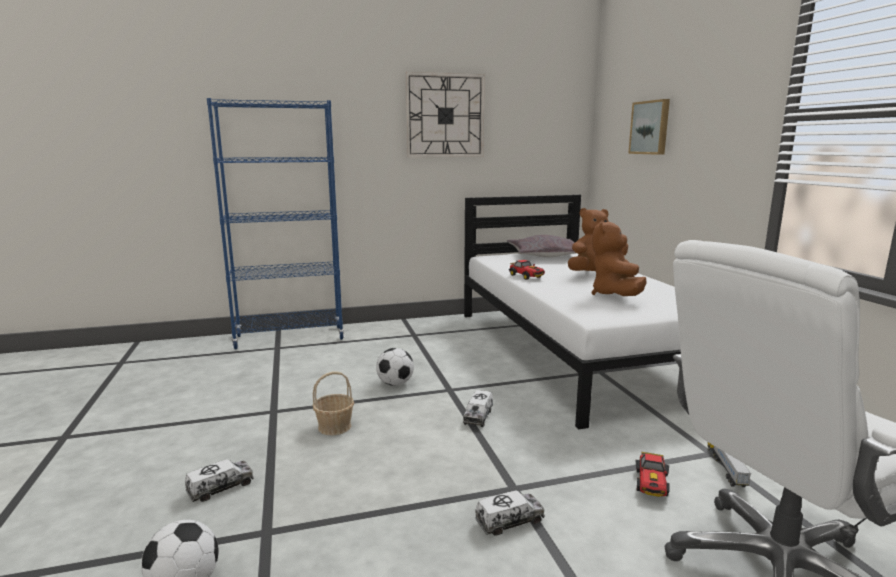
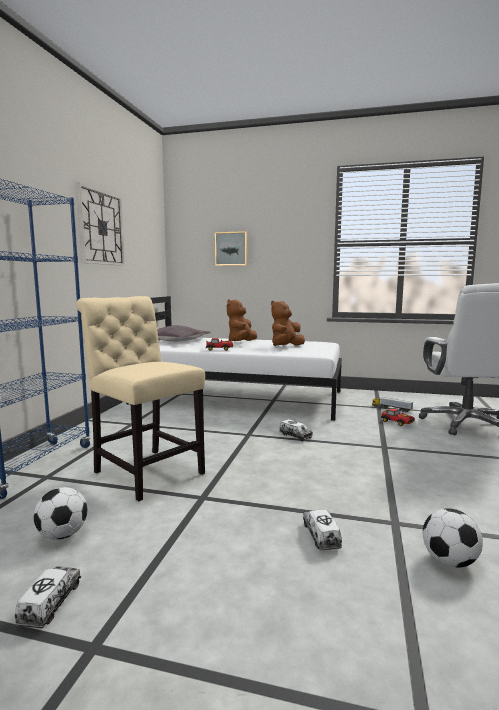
camera: 60 degrees left, 5 degrees down
(311, 374) = (145, 471): none -> beige chair
(335, 427) = (262, 478): basket -> none
(395, 384) = (215, 446): football -> football (63, 535)
(509, 521) = (414, 455): toy truck -> toy truck (50, 603)
(615, 295) = (286, 347): brown plush toy -> brown plush toy turned 90 degrees clockwise

